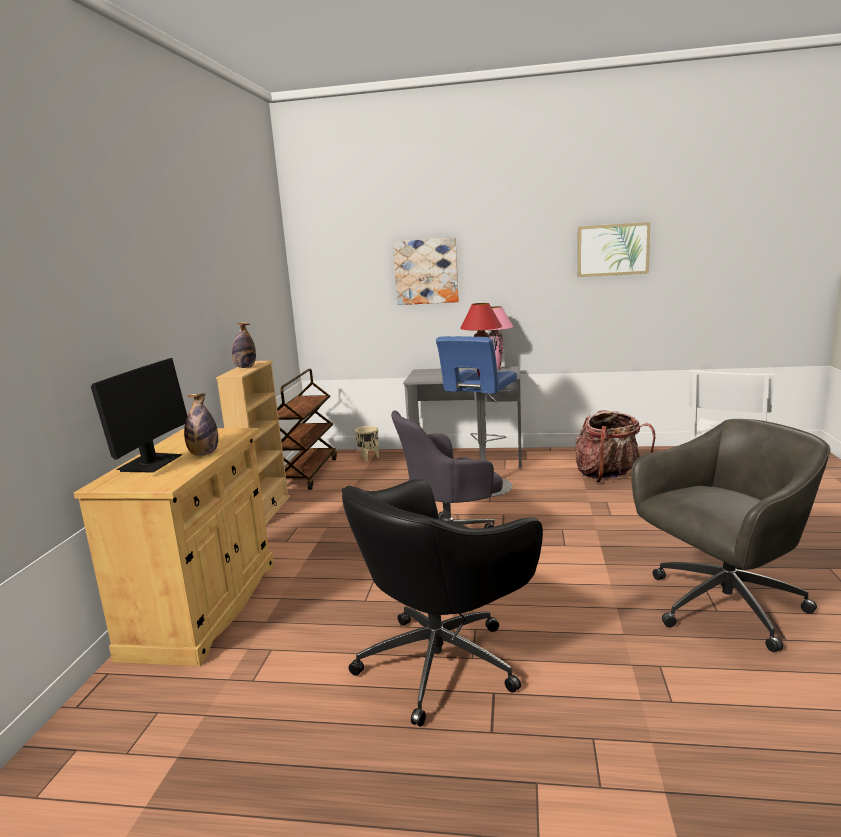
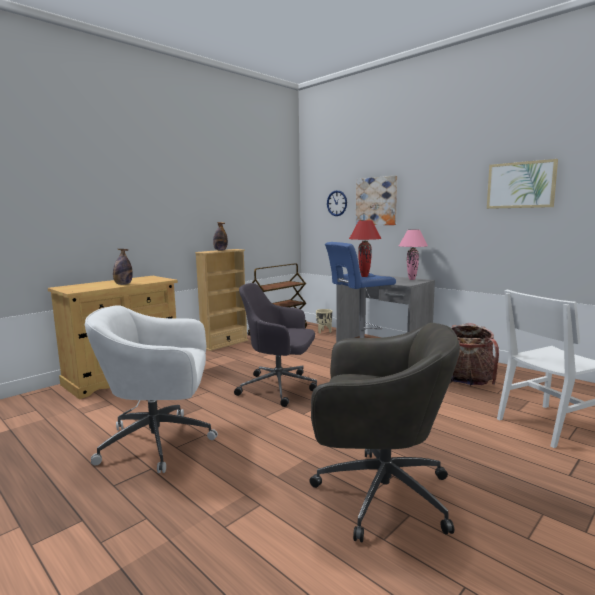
camera: 35 degrees right, 5 degrees down
(151, 463) = (97, 284): monitor -> none
(360, 275) = (337, 203): none -> wall clock
(442, 661) = (160, 442): black office chair -> white office chair

